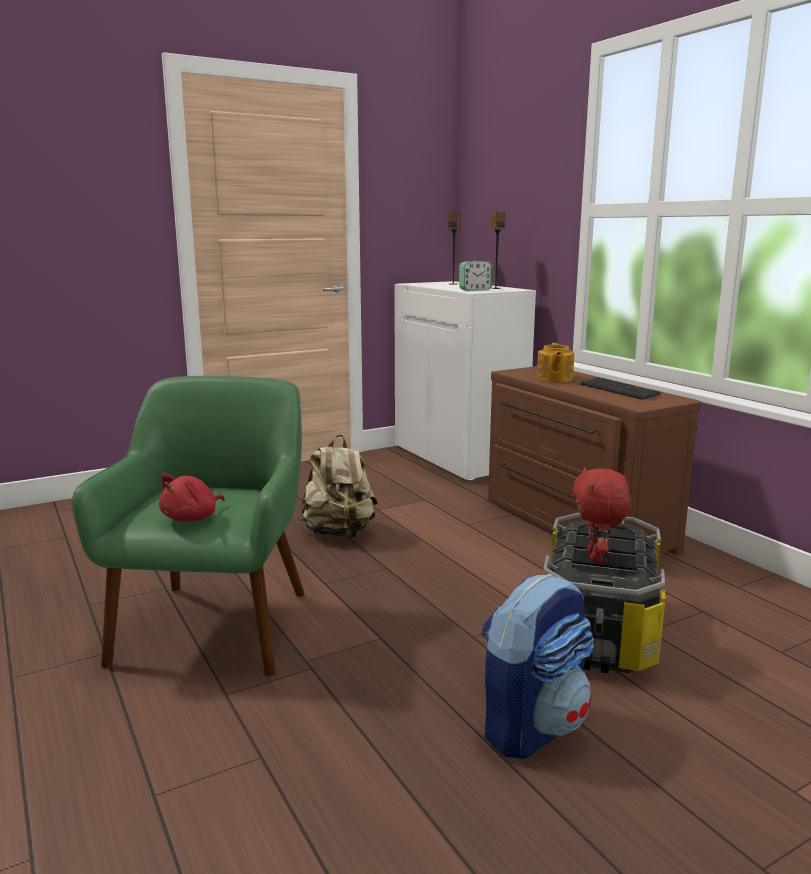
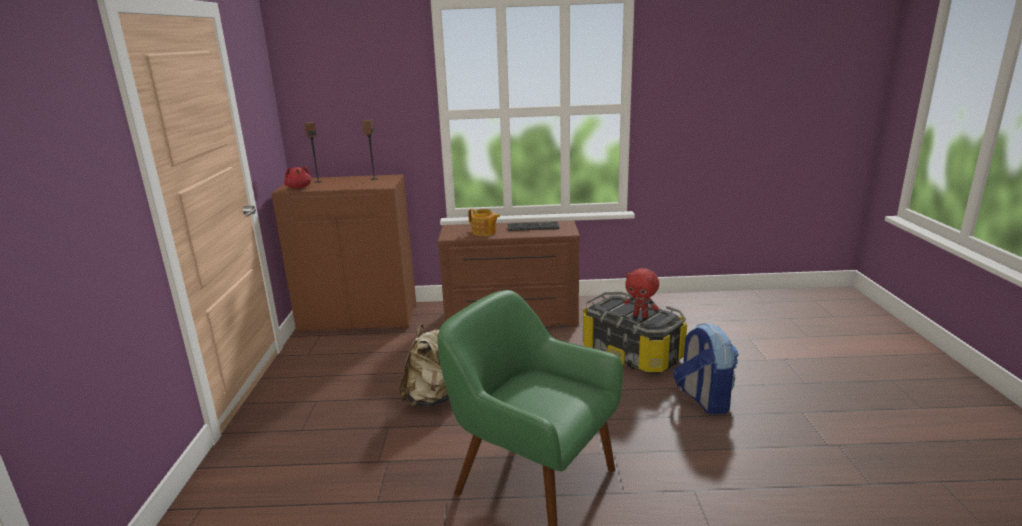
camera: 60 degrees left, 5 degrees up
(192, 518) = (566, 404): red plush toy -> red plush toy (299, 187)
(459, 458) = (359, 317): white cabinet -> brown cabinet
(475, 290) = (374, 184): alarm clock -> none

